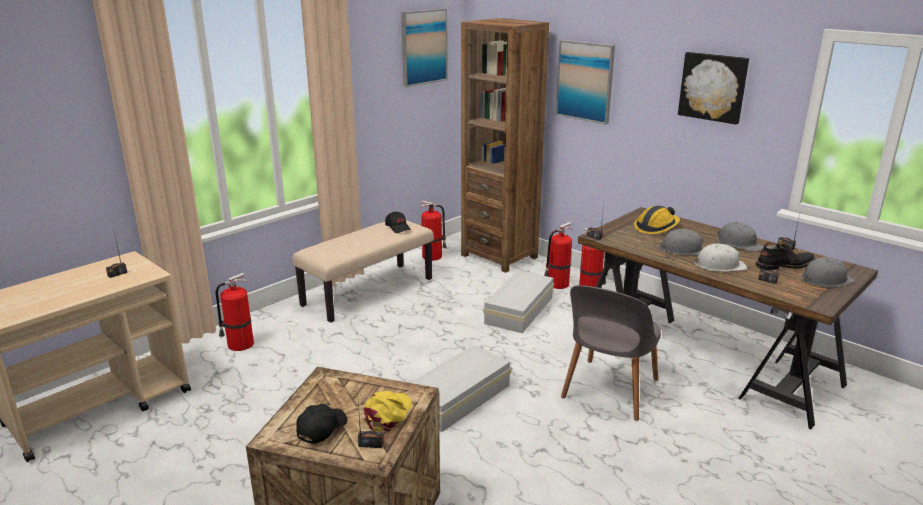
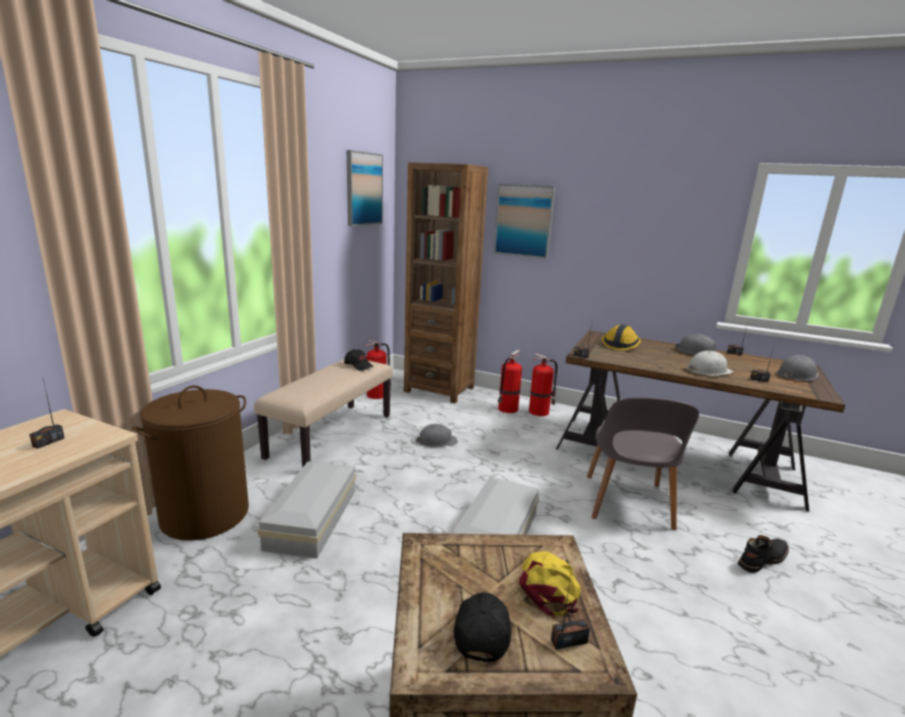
camera: 20 degrees left, 5 degrees down
(239, 344) = (205, 515): fire extinguisher -> brown laundry basket
(521, 310) = (492, 436): white storage box -> white storage box (314, 517)
(683, 250) = (664, 361): grey hard hat -> grey hard hat (436, 441)
(713, 87) = (653, 219): picture -> none
(783, 265) = (753, 367): black boot -> black boot (761, 559)

